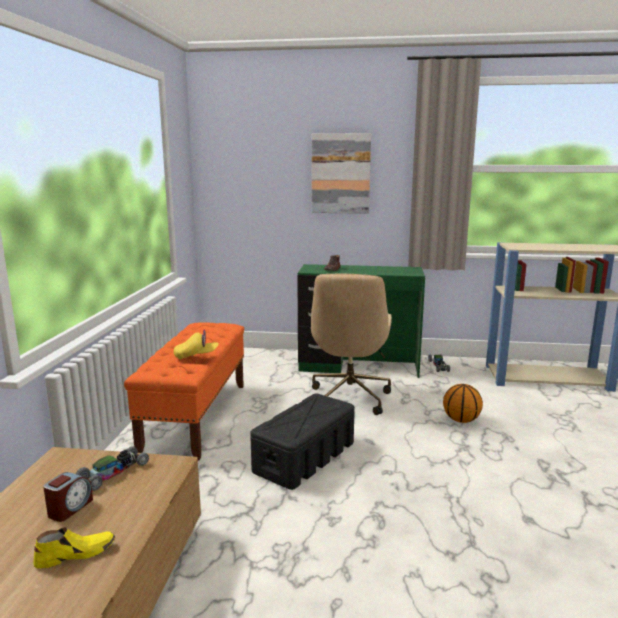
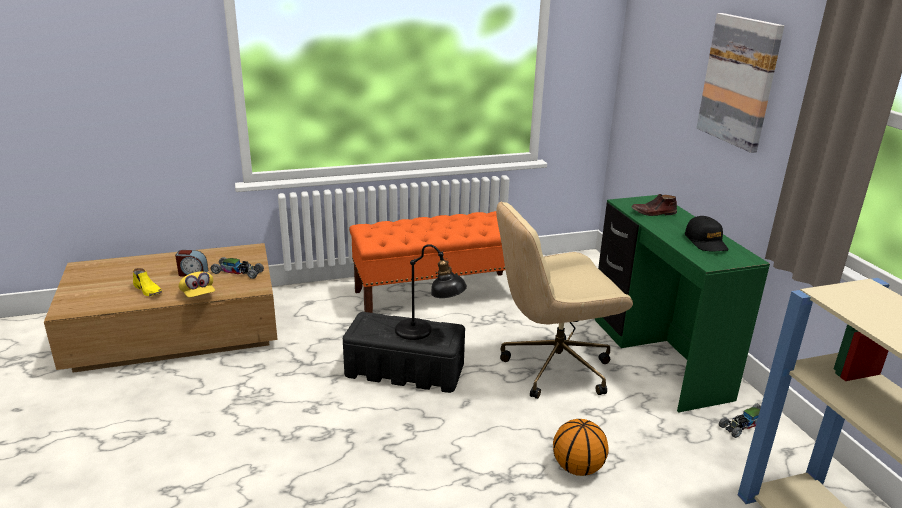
camera: 65 degrees right, 10 degrees up
(196, 356) = (412, 234): yellow cap -> yellow cap (198, 295)
(317, 407) = (429, 332): none -> black table lamp
(385, 269) = (706, 242): none -> black cap

